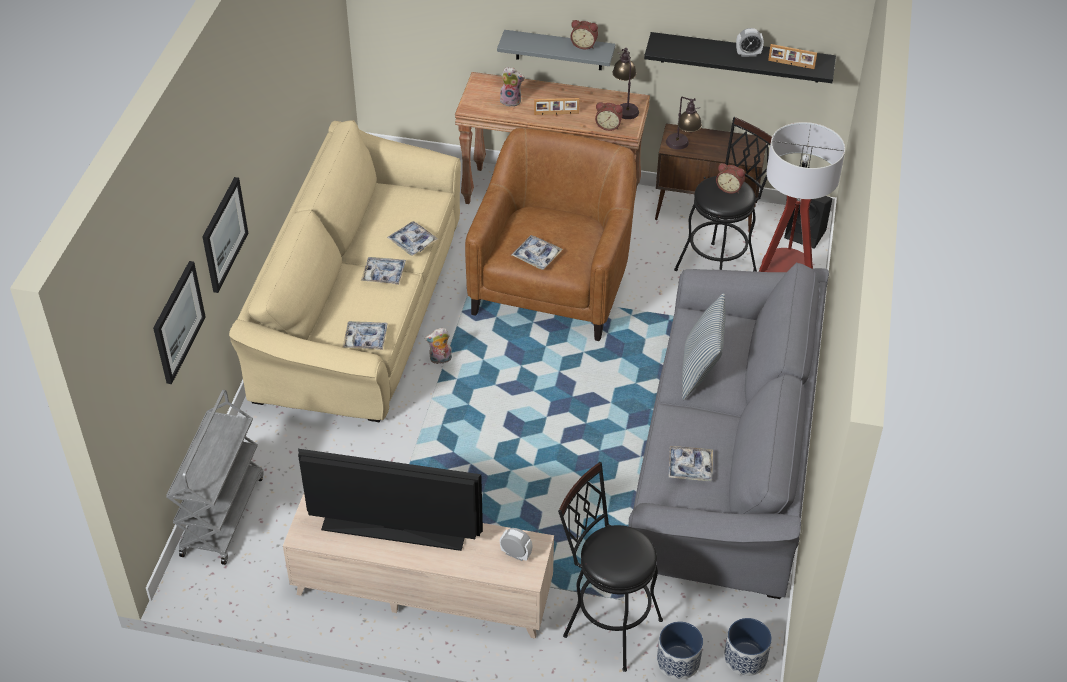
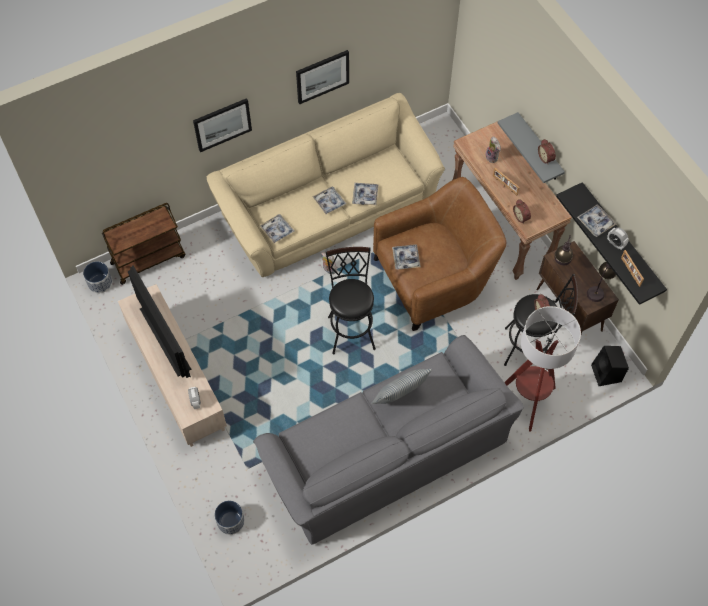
camera: 50 degrees right, 15 degrees up
(177, 322) = (148, 155): picture -> picture (322, 76)
(222, 514) = (148, 259): grey cart -> brown cart
(606, 623) = (226, 471): black stool -> black stool (351, 328)
(624, 106) = (547, 212): table lamp -> table lamp (598, 289)
(690, 467) = (325, 439): tray -> tray (595, 222)
(745, 658) = (259, 552): planter -> planter (100, 283)

